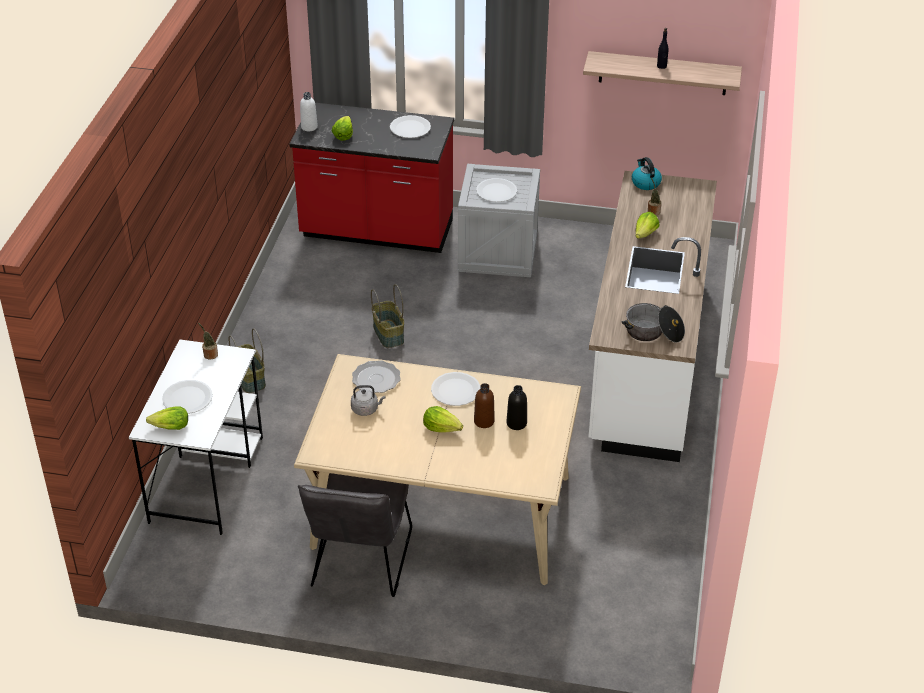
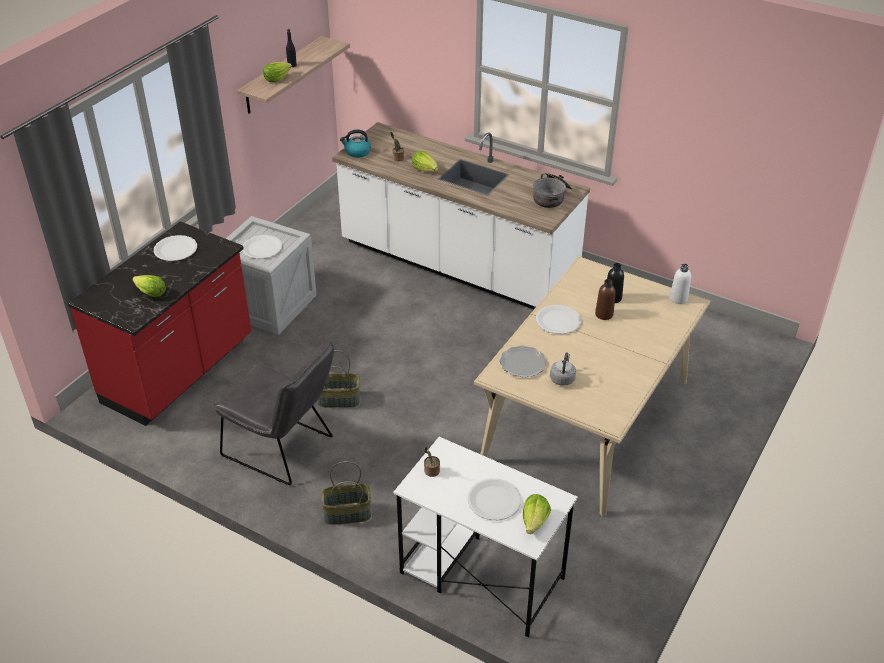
camera: 70 degrees left, 0 degrees up
(309, 127) = (115, 313): white bottle -> white bottle (678, 298)
(360, 564) = (632, 486): grey chair -> grey chair (283, 449)
(442, 428) = (604, 339): lettuce -> lettuce (277, 78)

